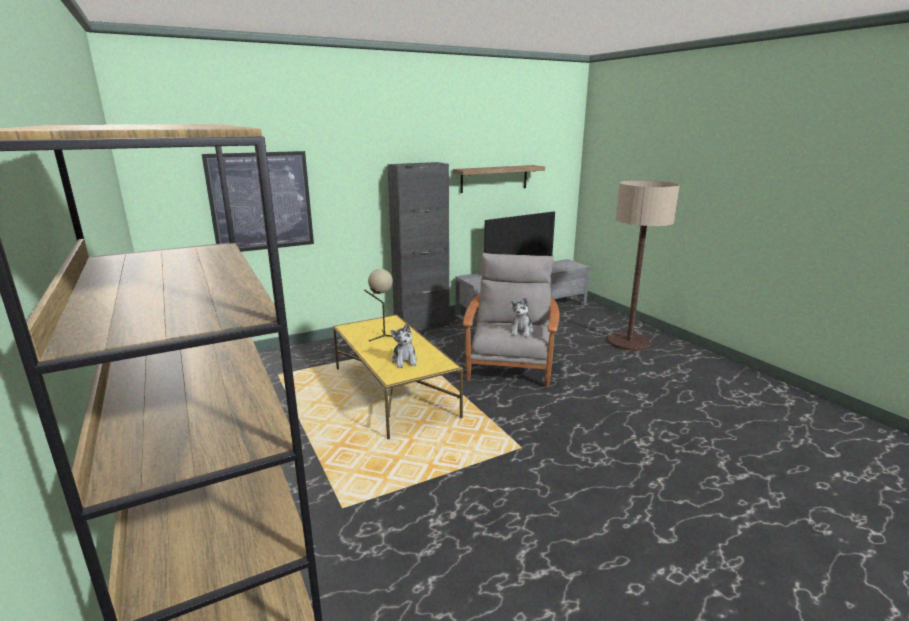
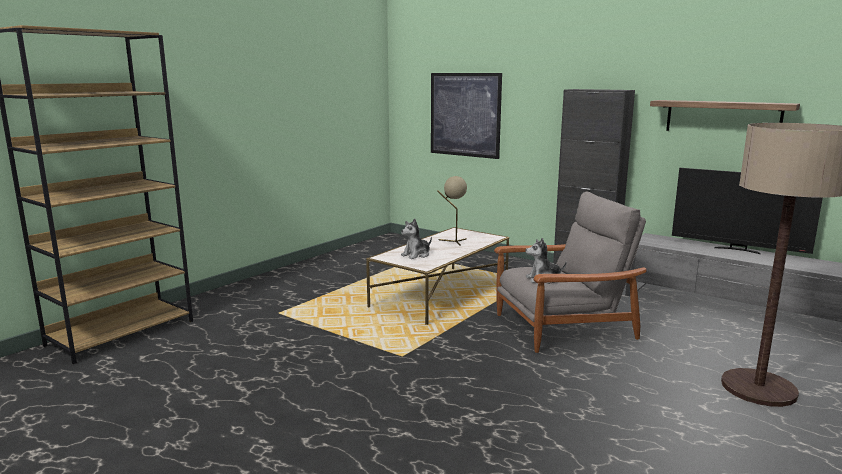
camera: 65 degrees right, 5 degrees down
(393, 391) = (441, 293): yellow coffee table -> white coffee table

